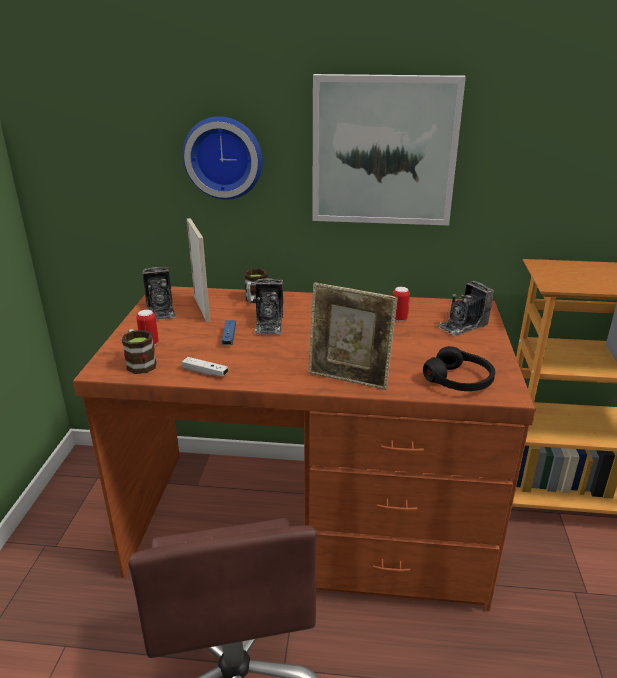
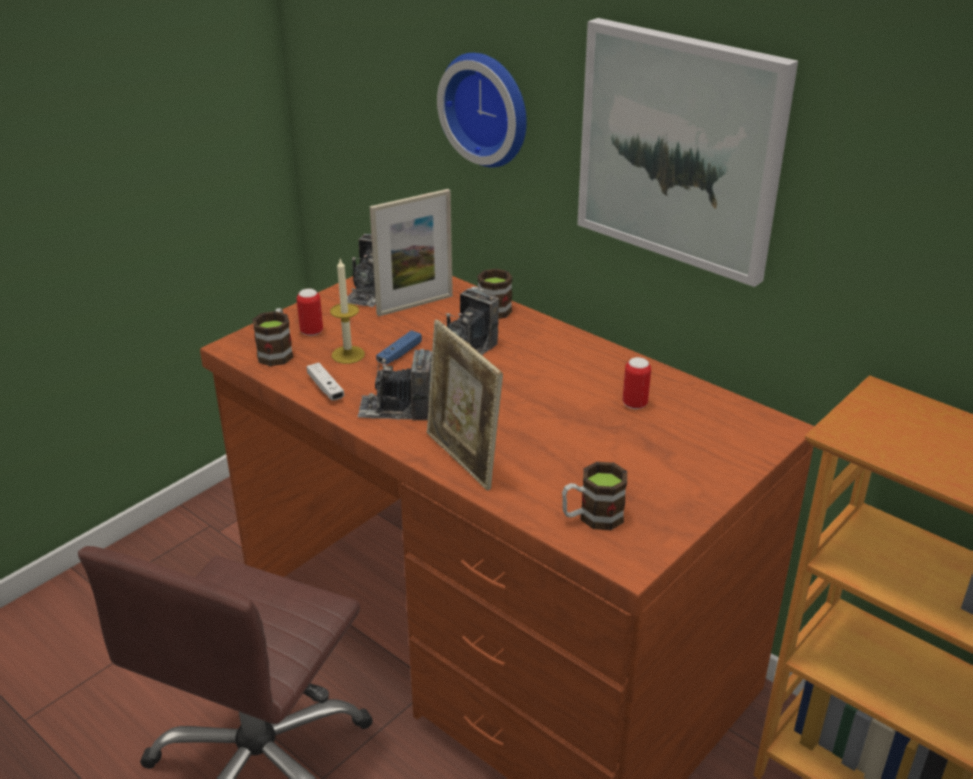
camera: 35 degrees right, 5 degrees up
(194, 348) = (348, 355): none -> candle
(201, 309) = (415, 305): picture frame -> picture frame turned 45 degrees clockwise
(459, 380) = (592, 517): black headphones -> mug
(462, 325) = (709, 446): camera -> camera (396, 408)

